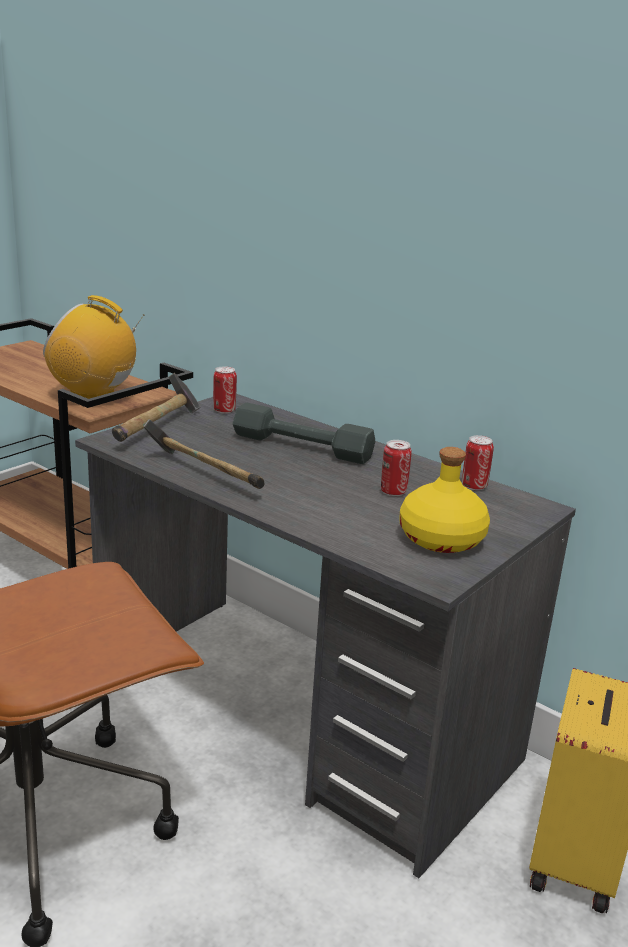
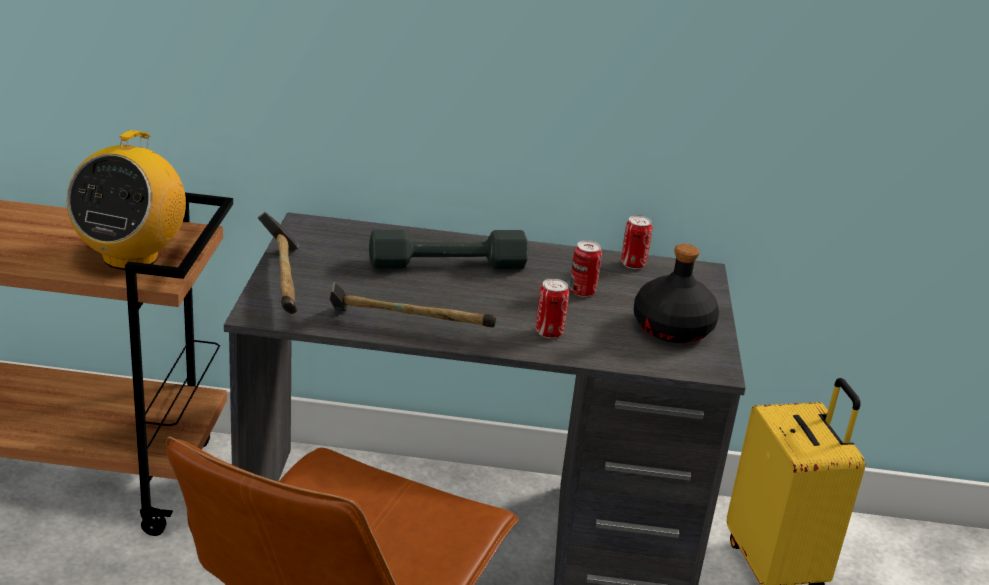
camera: 35 degrees left, 5 degrees up
(93, 396) = (130, 256): radio -> radio turned 60 degrees counterclockwise
(224, 410) = (318, 240): can -> can (549, 332)
(440, 538) = (671, 329): yellow bottle -> black bottle

